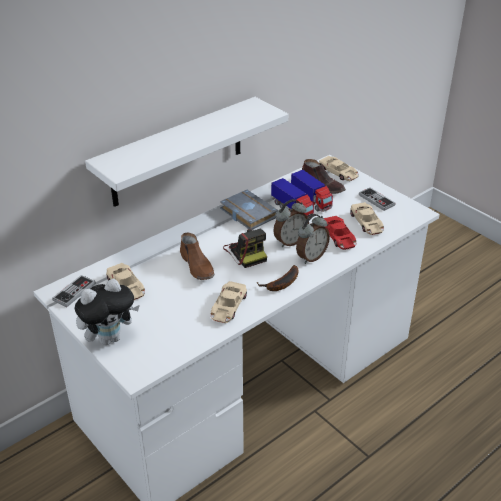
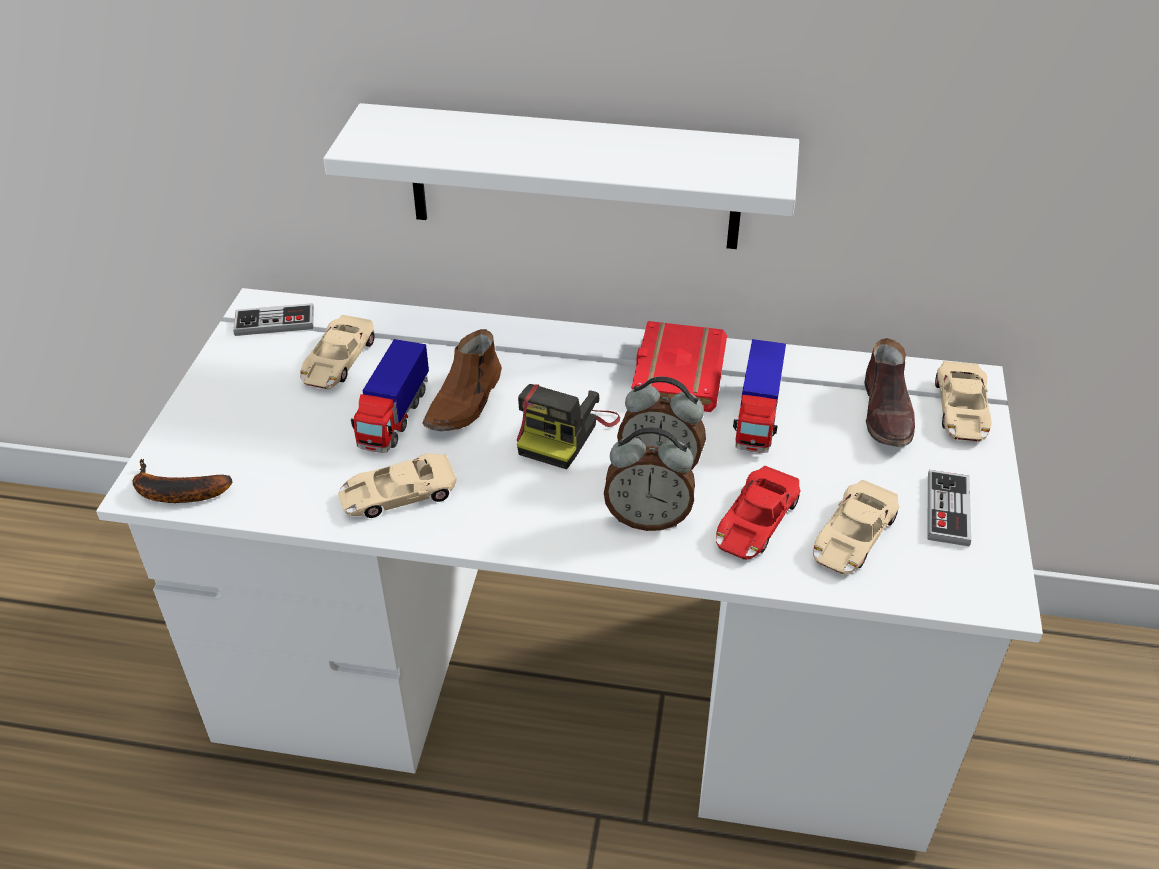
camera: 50 degrees right, 5 degrees up
(110, 338) = (204, 415): plush toy -> none
(247, 213) = (675, 372): grey book -> red book
(281, 284) = (526, 524): banana -> banana (173, 492)
(311, 201) = (817, 426): toy truck -> toy truck (394, 418)

